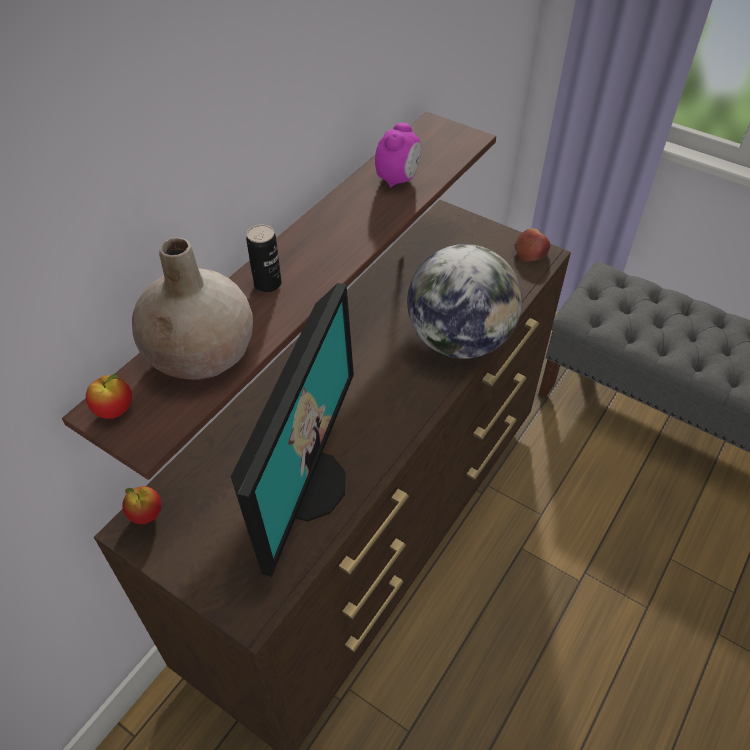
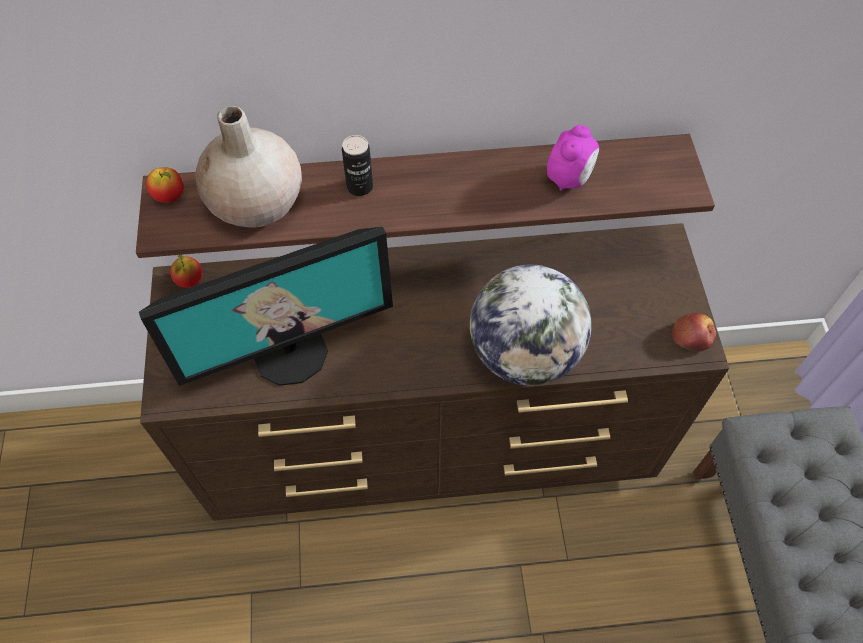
camera: 50 degrees right, 10 degrees up
(398, 179) = (569, 178): alarm clock -> alarm clock turned 45 degrees counterclockwise

